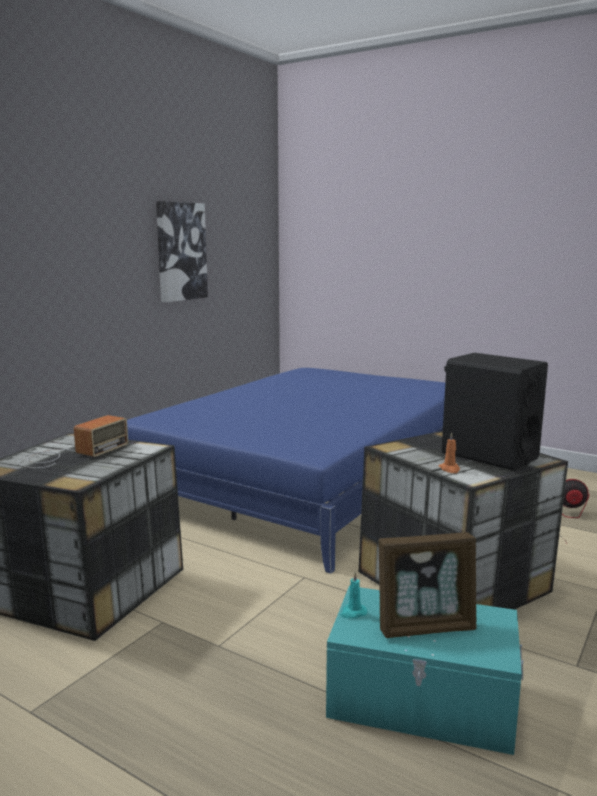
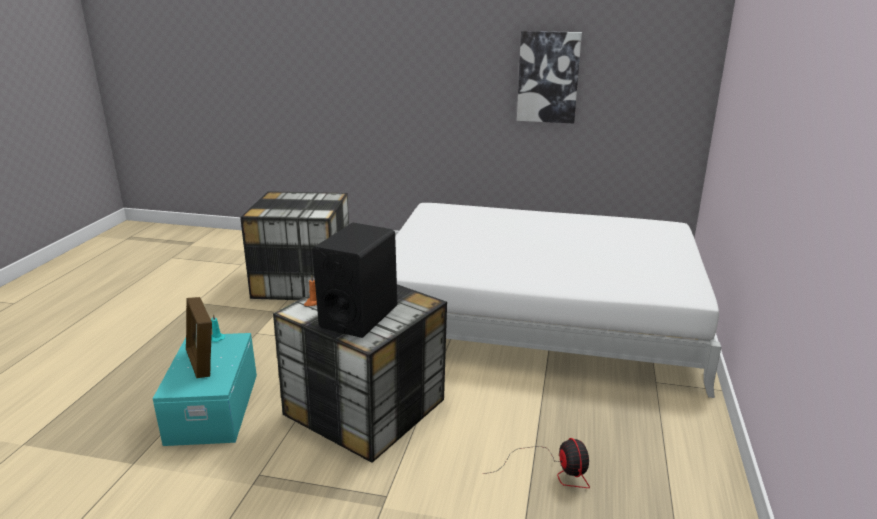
camera: 70 degrees right, 10 degrees up
(70, 454) = (301, 202): radio -> none
(309, 476) = (536, 313): blue bed -> white bed

